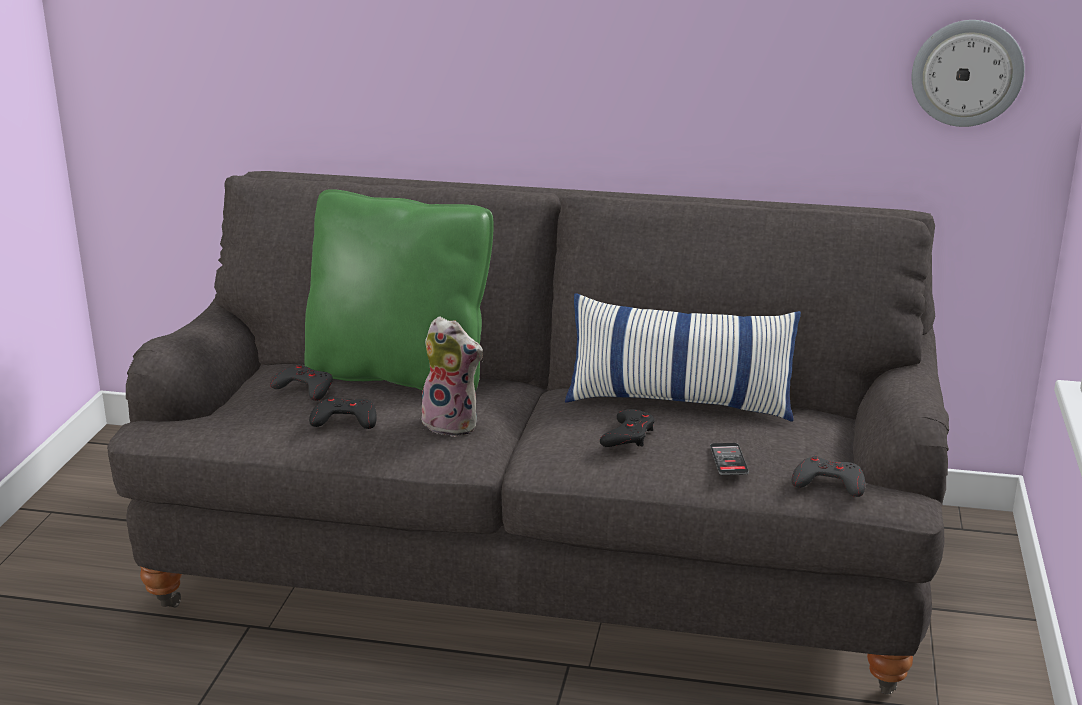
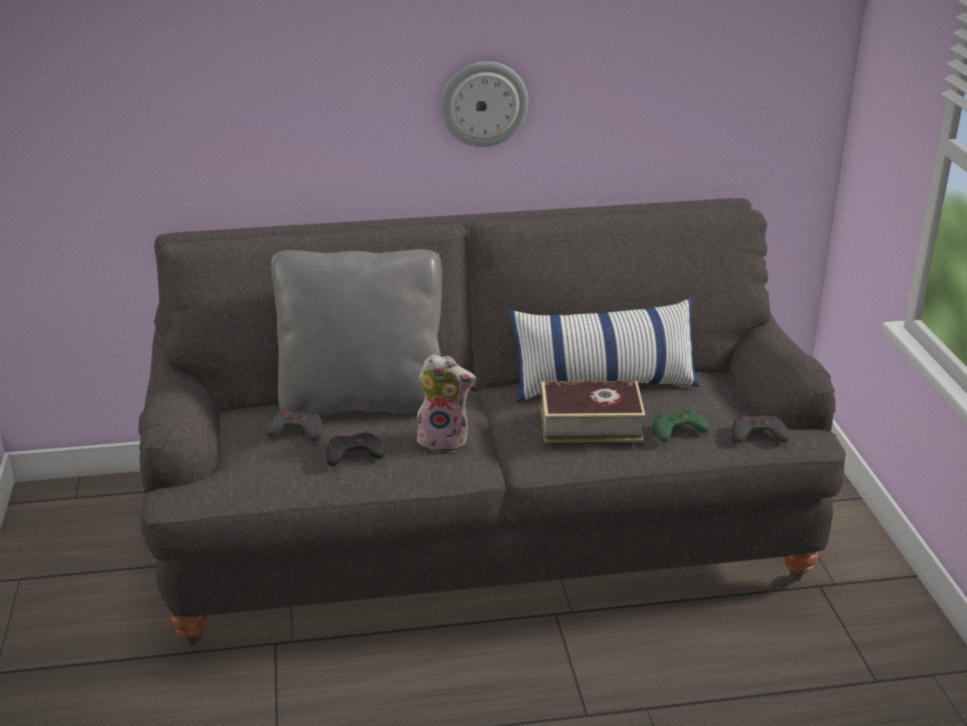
camera: 20 degrees left, 5 degrees up
(400, 374) = (362, 401): green pillow -> grey pillow
(628, 435) = (590, 423): black game controller -> book
(728, 460) = (677, 429): phone -> green game controller
(967, 73) = (767, 85): wall clock -> wall clock (484, 103)

